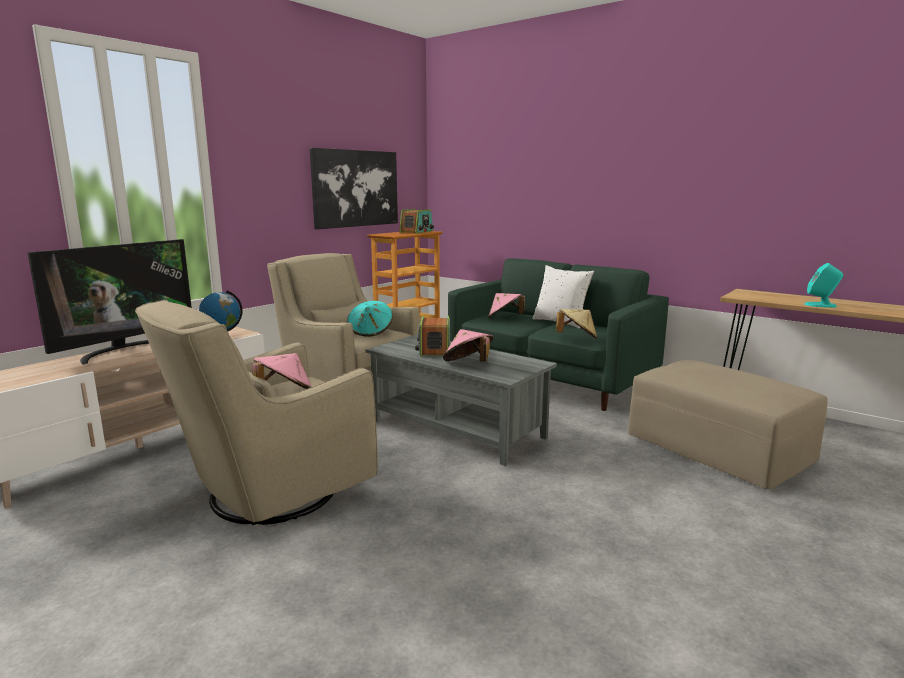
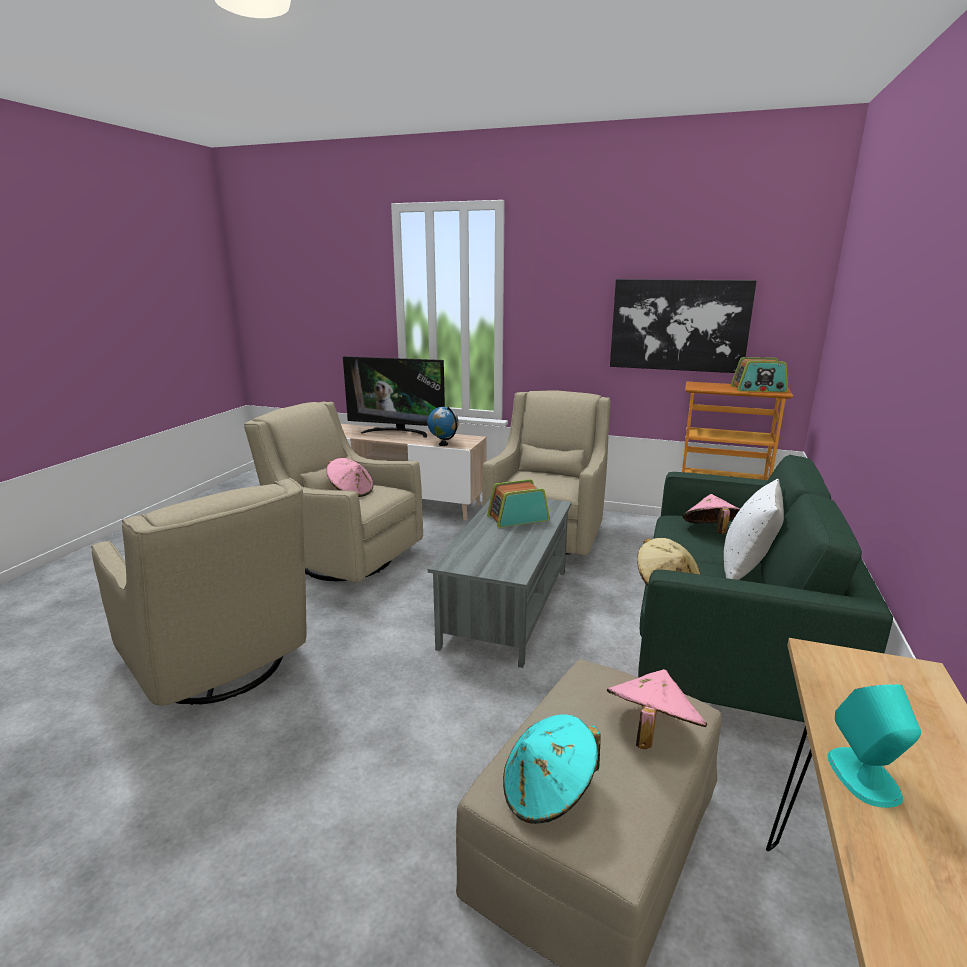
camera: 70 degrees right, 5 degrees up
(370, 332) = (546, 482): turquoise hat -> turquoise hat (548, 792)
(468, 364) = (481, 539): pink hat -> pink hat (651, 732)
(470, 591) = (221, 667): none -> beige armchair

